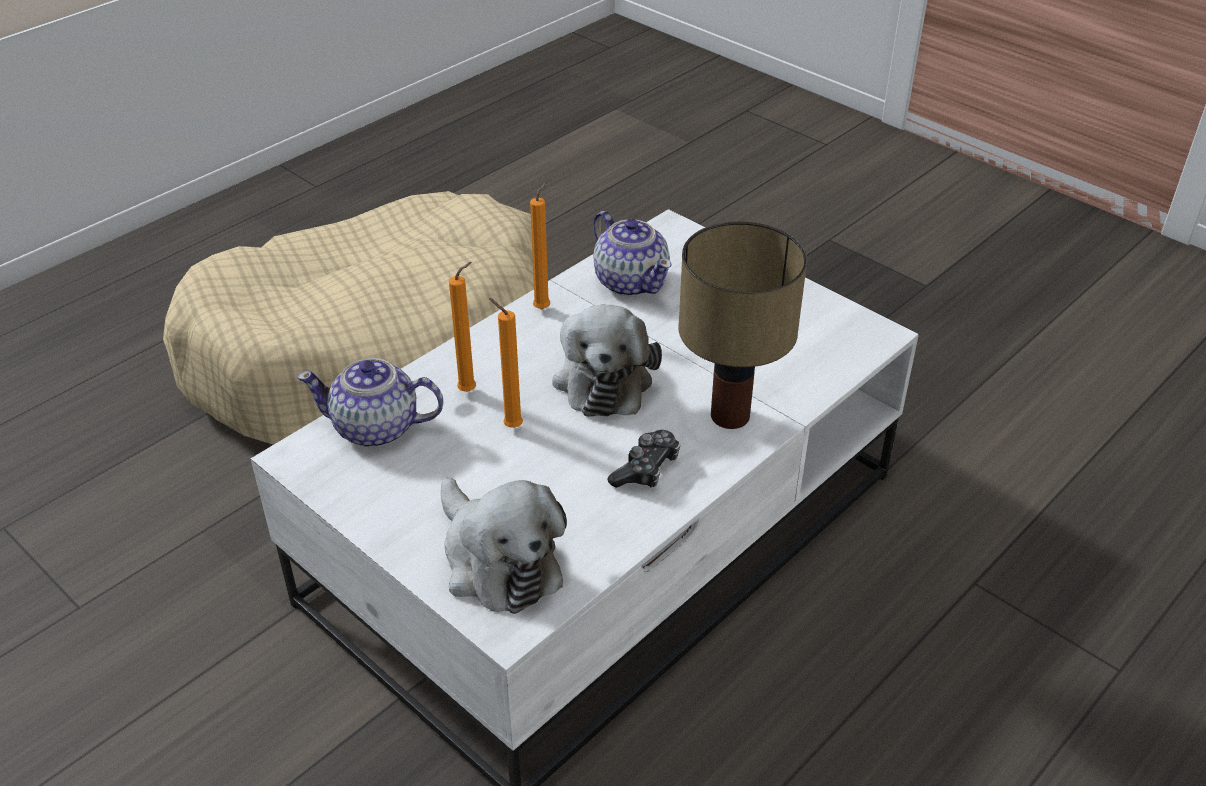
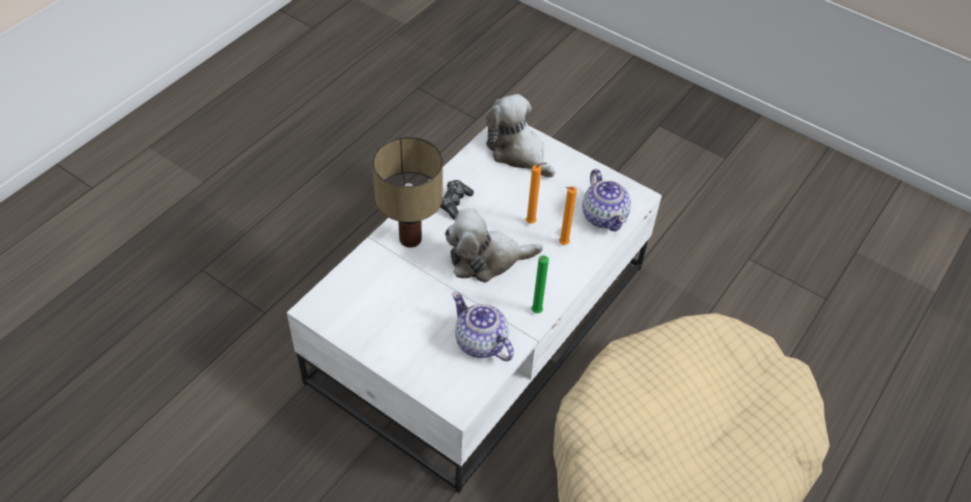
camera: 170 degrees right, 10 degrees up
(377, 428) = (604, 216): teapot -> teapot turned 75 degrees clockwise
(543, 308) = (535, 312): orange candle -> green candle
(603, 378) = (486, 259): plush toy -> plush toy turned 90 degrees counterclockwise

